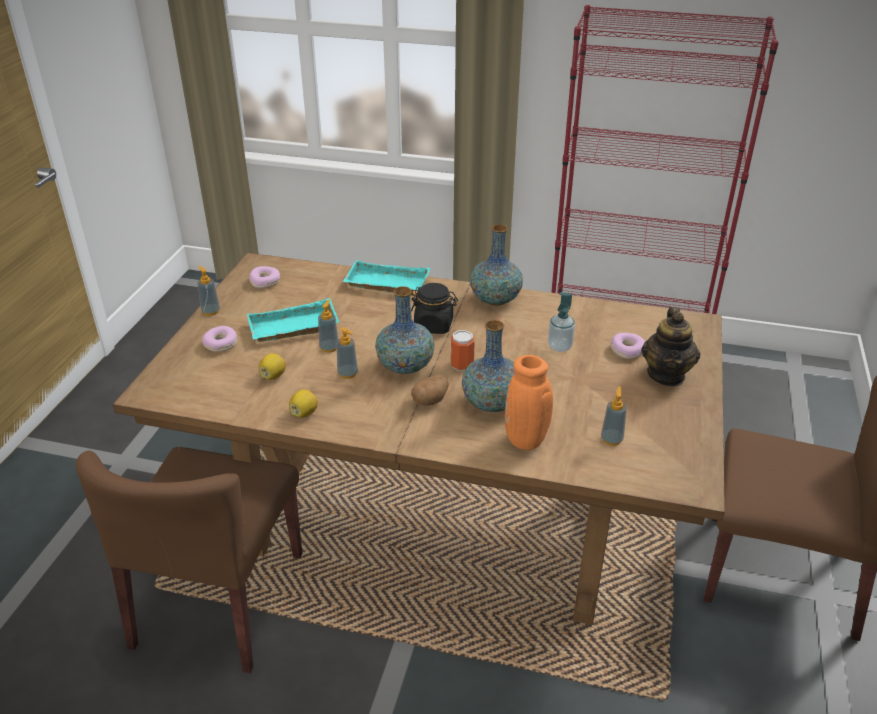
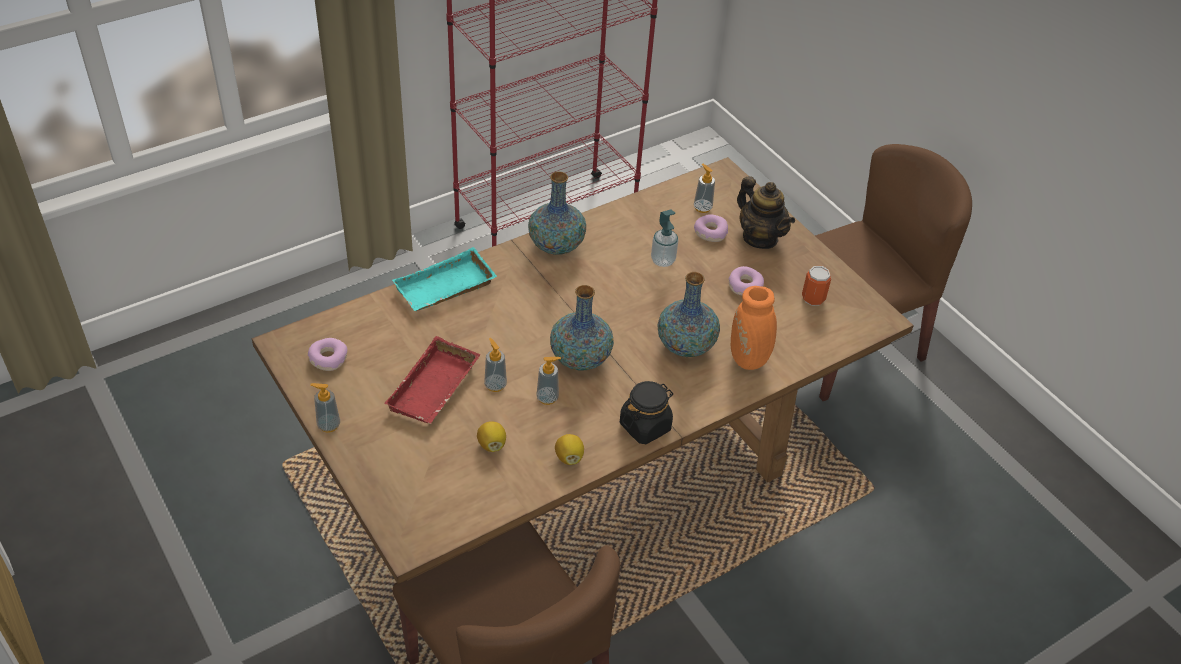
camera: 50 degrees left, 10 degrees up
(221, 344) = (396, 449): donut -> donut (745, 286)
(293, 329) = (435, 389): turquoise tray -> red tray
(430, 400) = (642, 375): potato -> none
(434, 325) = (545, 304): black jar -> black jar (645, 426)
(462, 365) = (619, 326): can -> can (813, 298)
(611, 439) = (794, 318): soap dispenser -> soap dispenser (702, 208)

